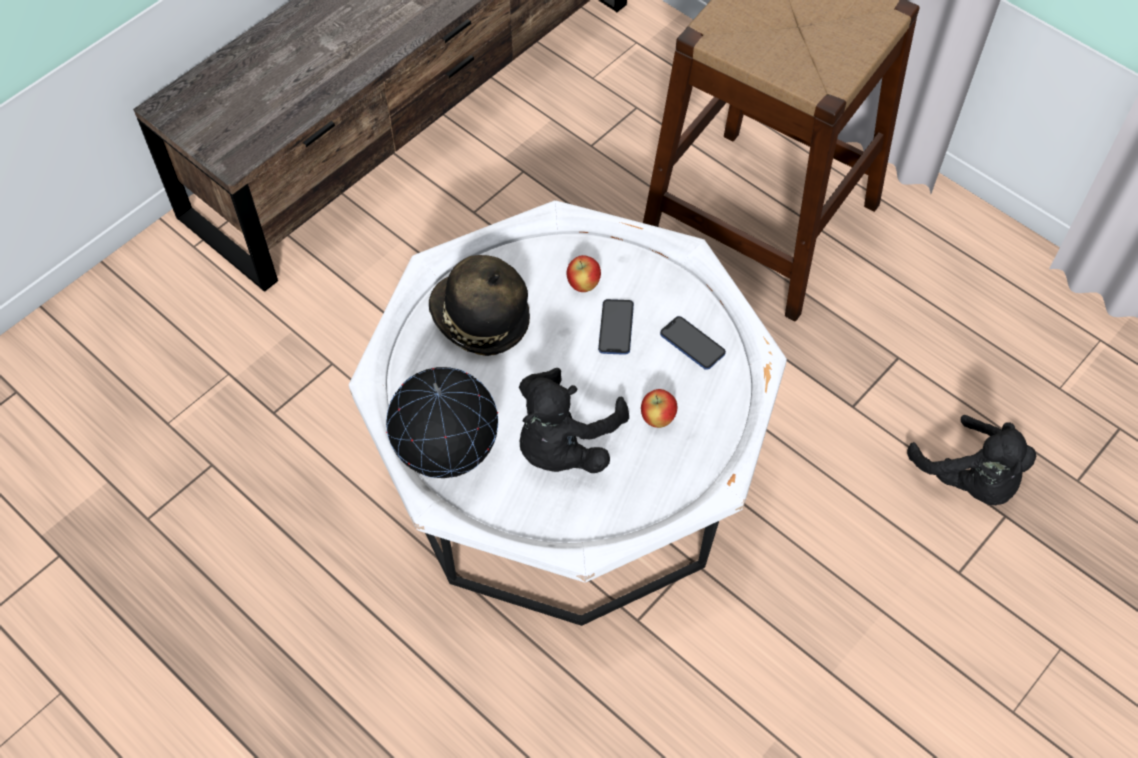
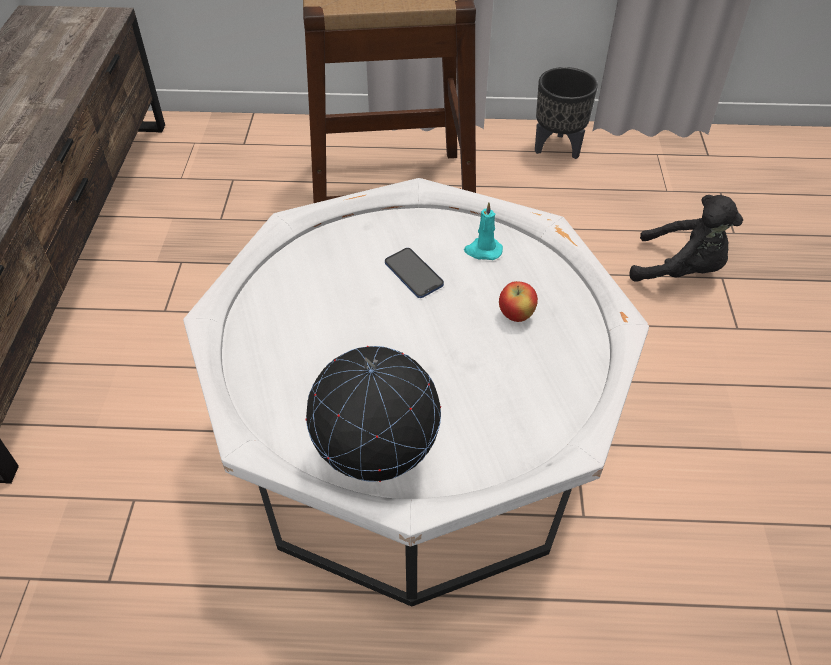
camera: 40 degrees left, 10 degrees down
(480, 320) = (293, 335): hat -> none
(563, 444) = (465, 382): black plush toy -> none
(583, 285) = (355, 260): apple -> none
(692, 344) = (483, 250): phone -> turquoise candle
(995, 264) = (558, 147): none -> black planter

